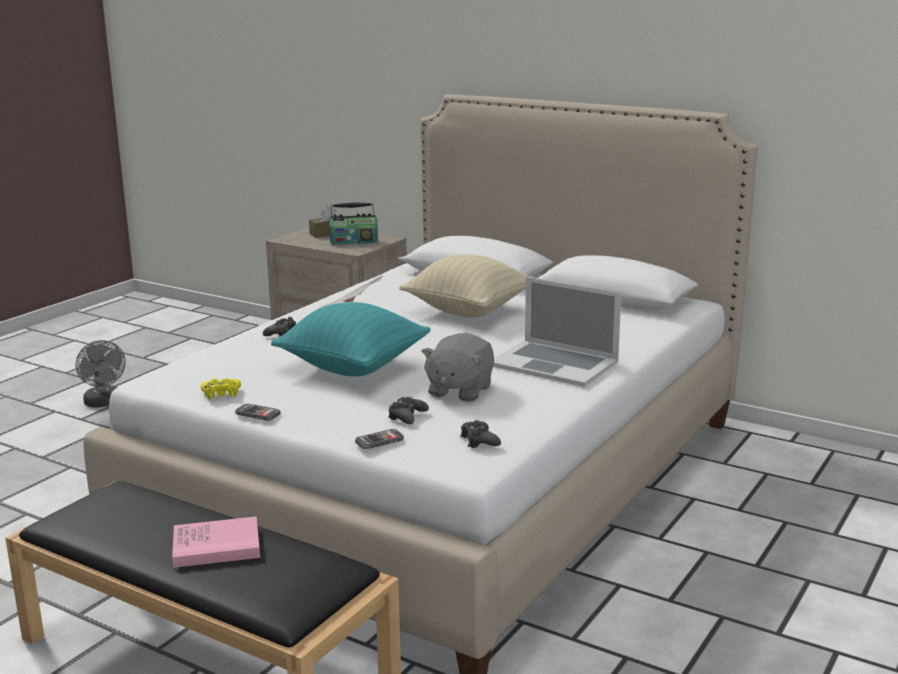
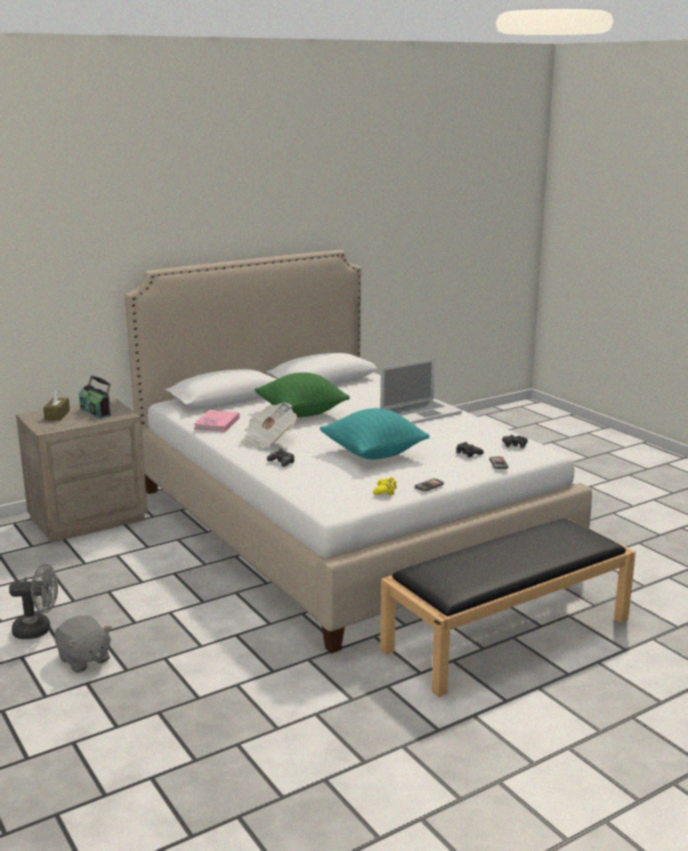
camera: 65 degrees left, 0 degrees up
(216, 546) = (521, 549): pink book -> pink book (217, 423)
(353, 241) = (96, 411): radio -> radio turned 120 degrees clockwise
(459, 390) = (439, 437): grey plush toy -> grey plush toy (84, 659)
(468, 311) = (301, 413): beige pillow -> green pillow

